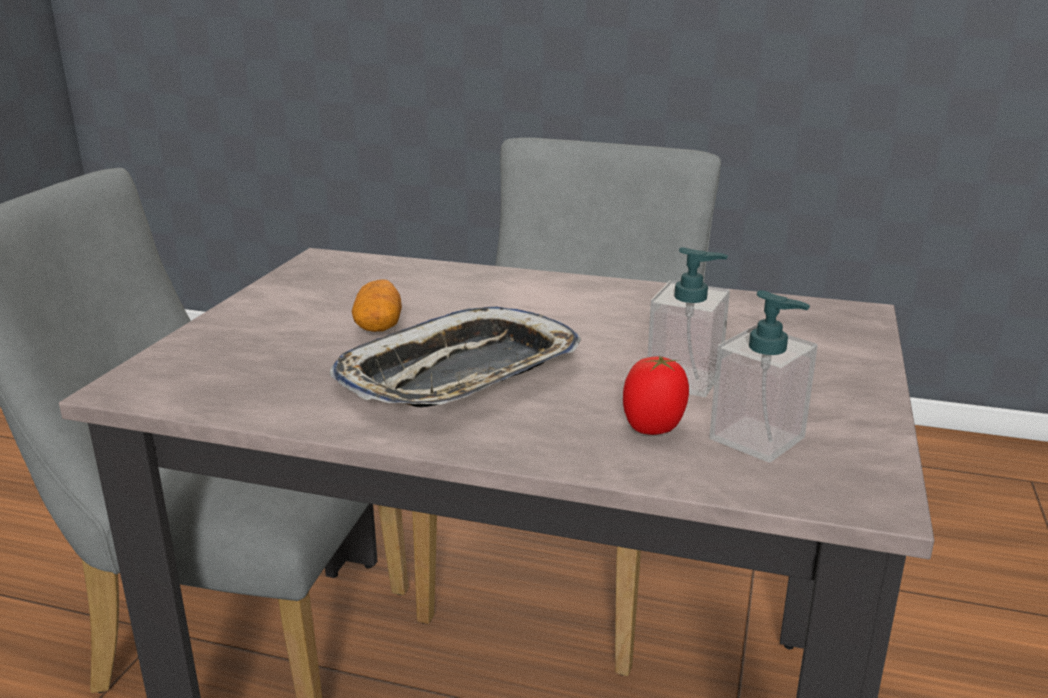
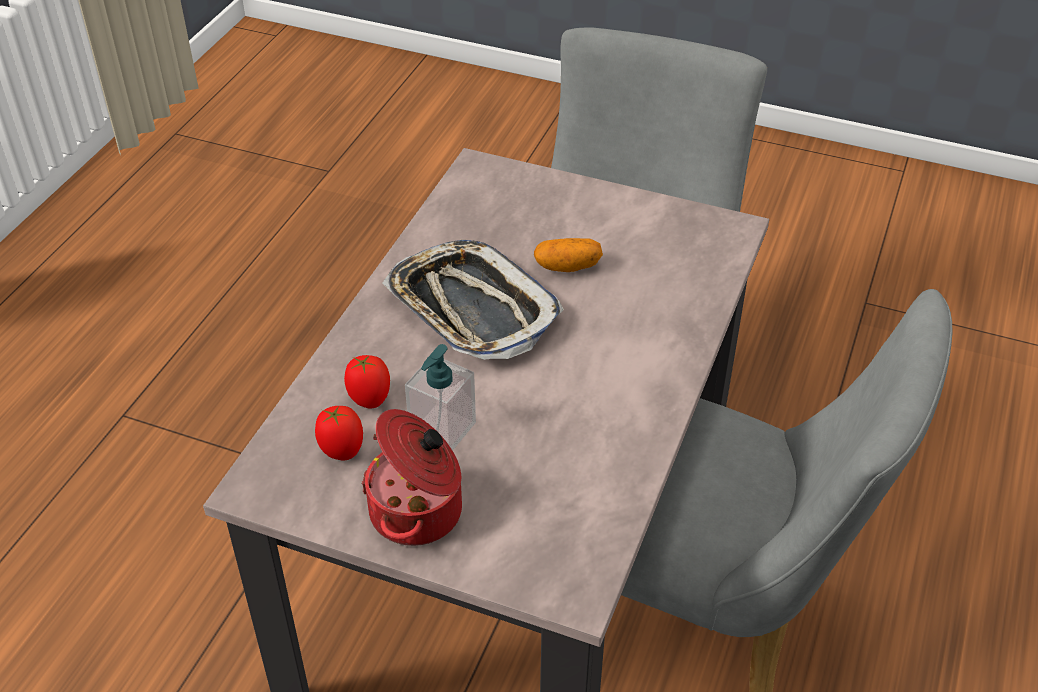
camera: 95 degrees right, 20 degrees up
(757, 438) = (341, 450): soap dispenser -> tomato
(820, 384) = (419, 512): none -> cooking pot

